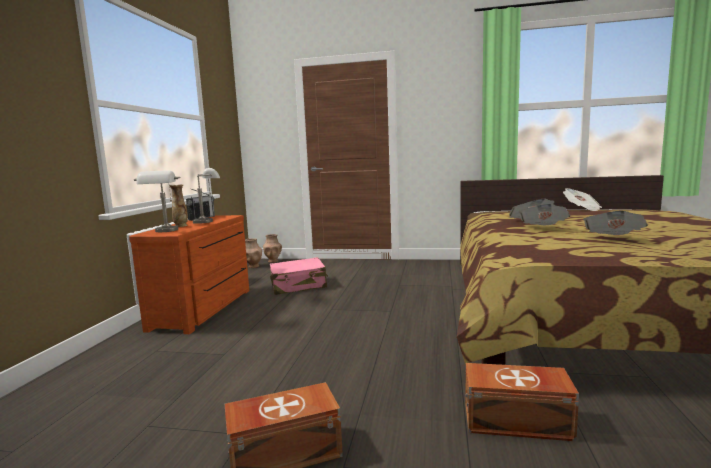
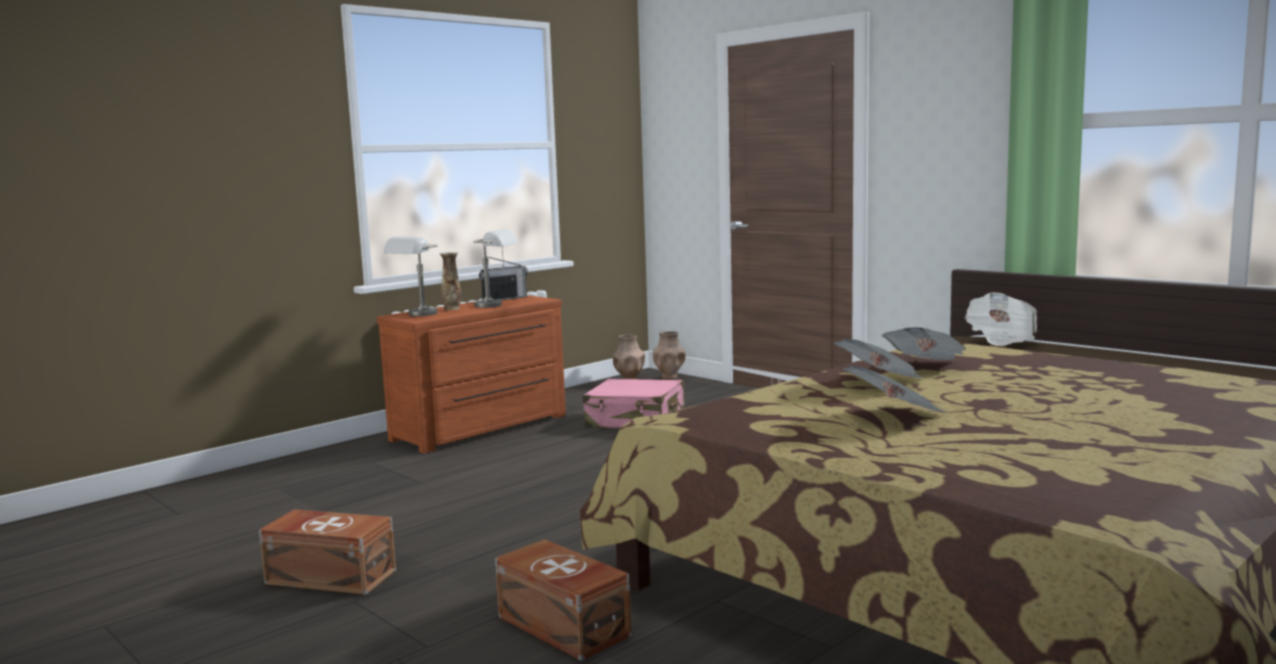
camera: 35 degrees right, 0 degrees up
(582, 209) = (1167, 357): newspaper -> newspaper (1000, 339)

